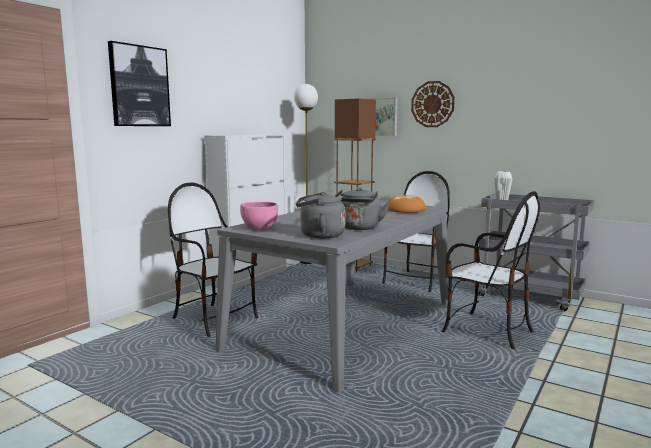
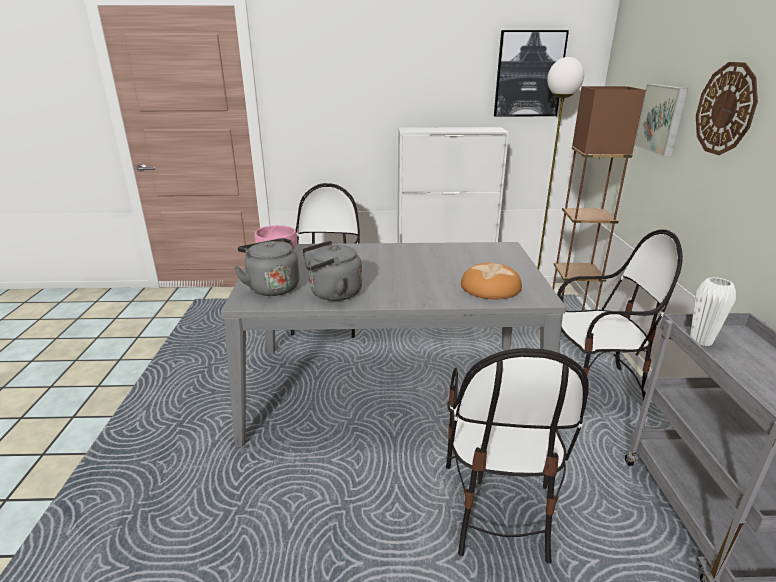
camera: 55 degrees right, 15 degrees up
(139, 86) = (319, 74): picture -> picture (529, 74)

